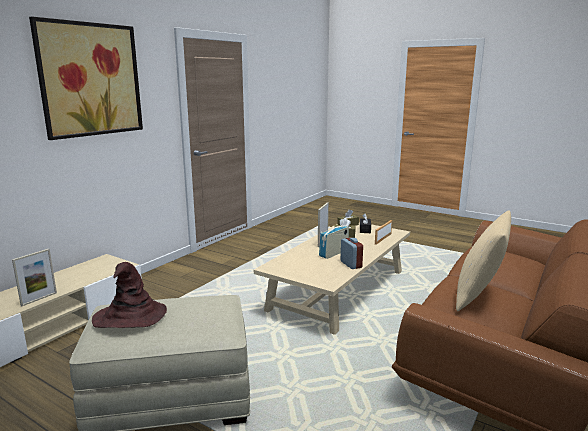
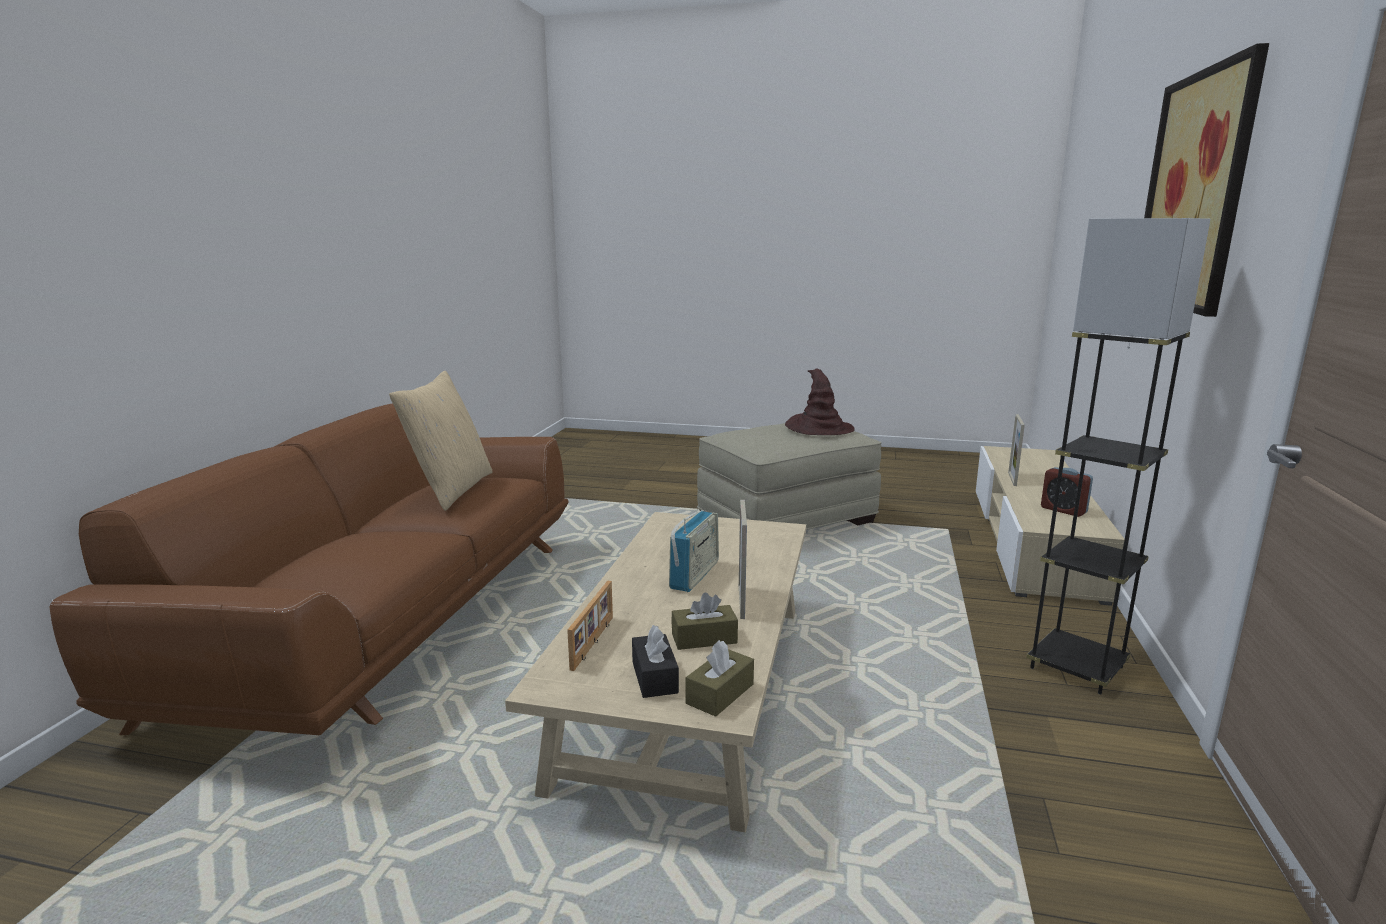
camera: 160 degrees right, 0 degrees up
(182, 272) = (1076, 667): none -> grey floor lamp
(351, 264) = (647, 555): alarm clock -> alarm clock (1063, 510)

